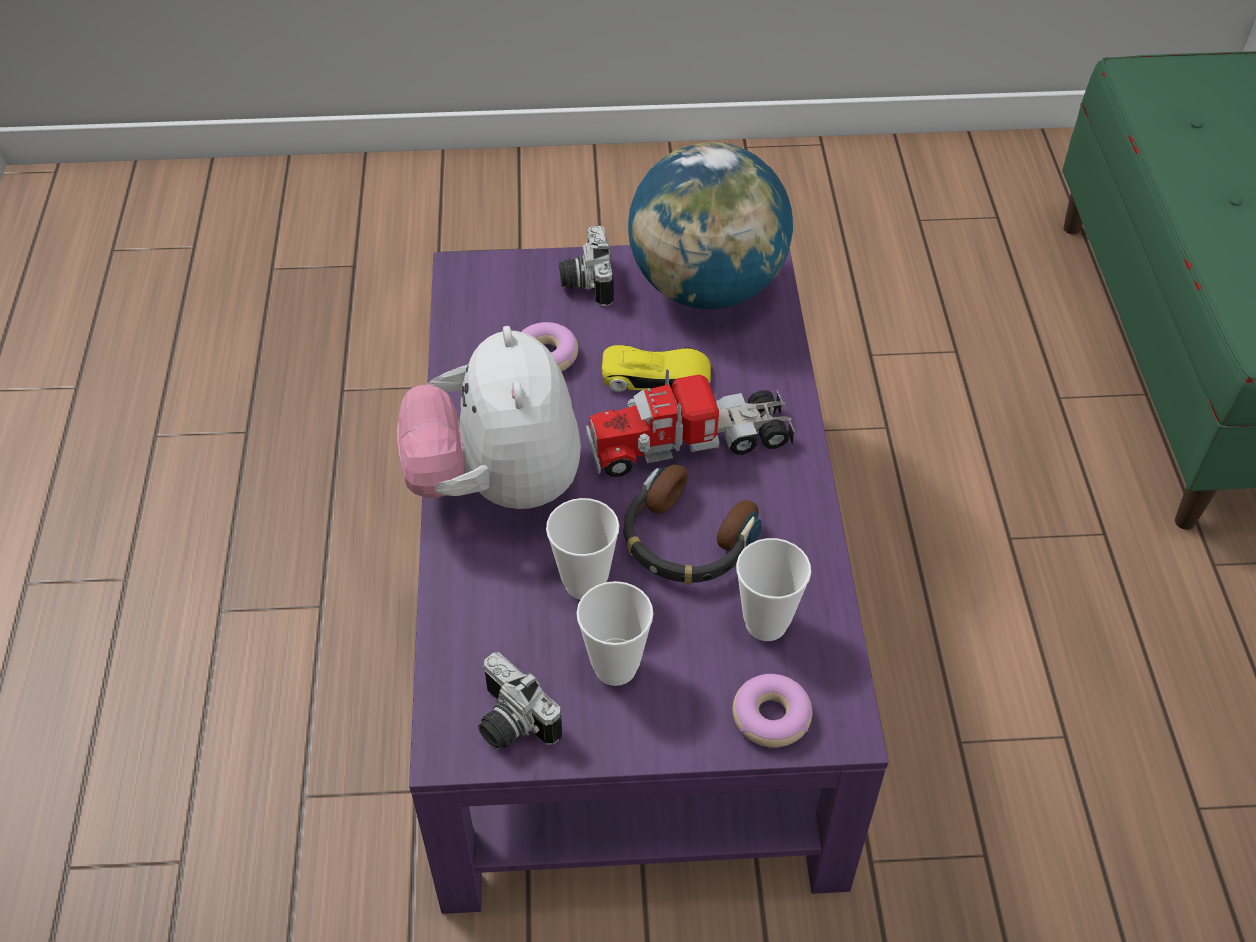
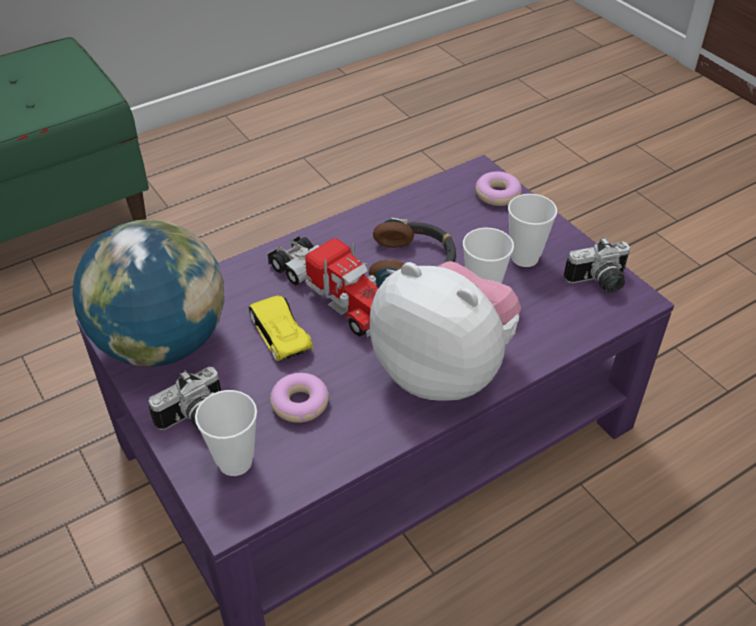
camera: 120 degrees left, 5 degrees down
(497, 484) = (443, 370): plush toy -> plush toy turned 105 degrees counterclockwise
(510, 723) = (599, 282): camera -> camera turned 60 degrees clockwise
(766, 623) = (443, 214): cup -> cup (235, 462)

